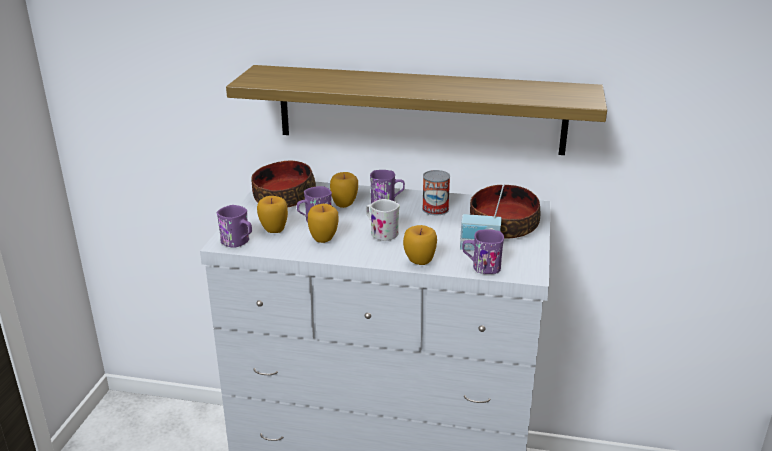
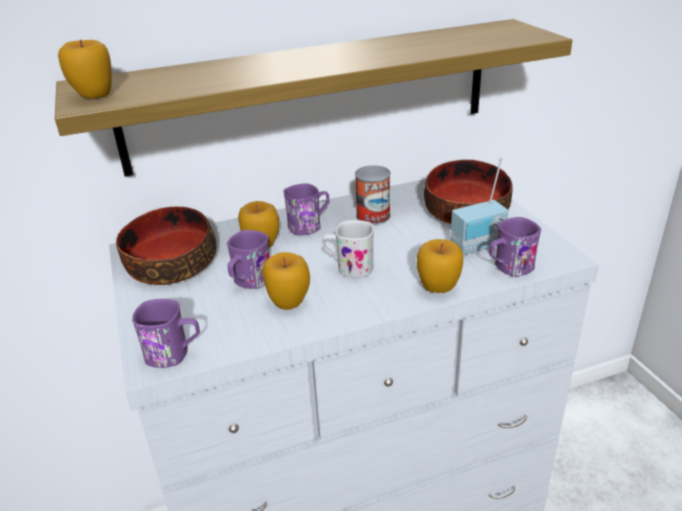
camera: 30 degrees left, 5 degrees up
(273, 230) = (206, 315): apple -> apple (94, 96)

